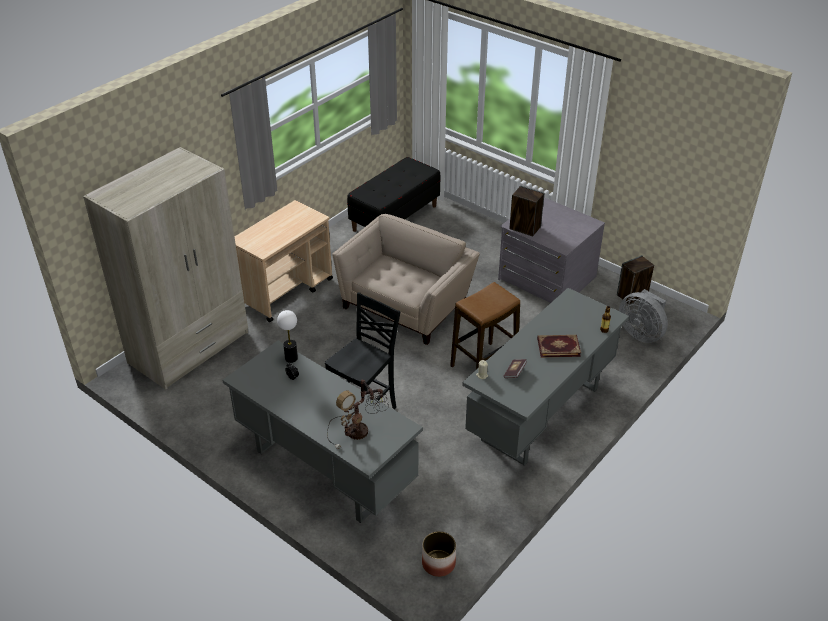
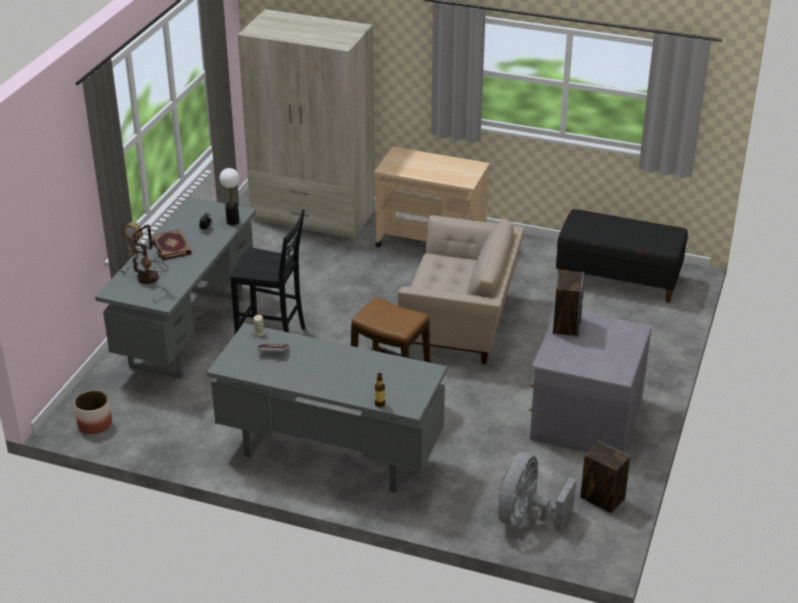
camera: 70 degrees right, 5 degrees down
(558, 347) = (331, 375): book -> book (172, 246)

